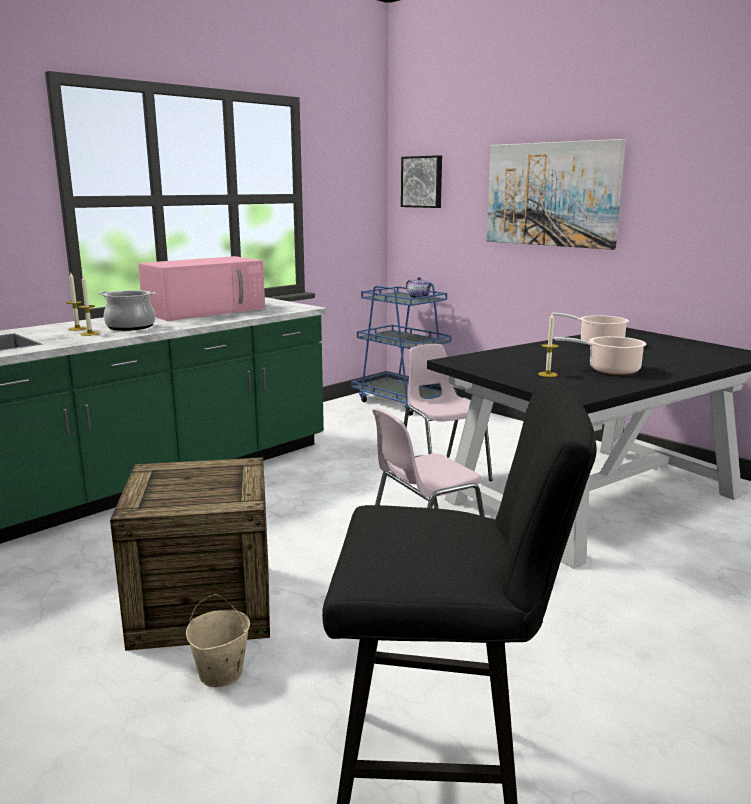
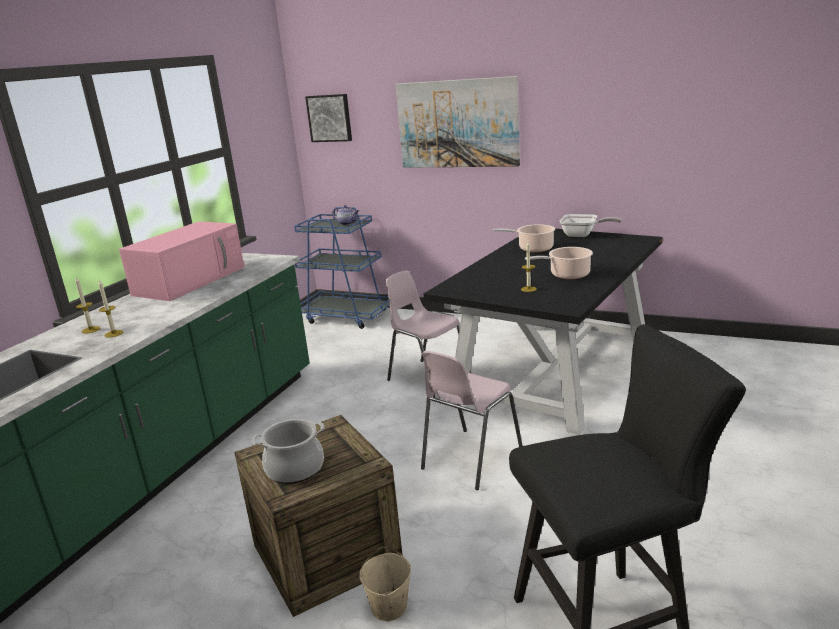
camera: 20 degrees left, 5 degrees up
(131, 327) = (144, 316): cooking pot -> cooking pot (295, 468)
(674, 341) = (582, 235): none -> frying pan

